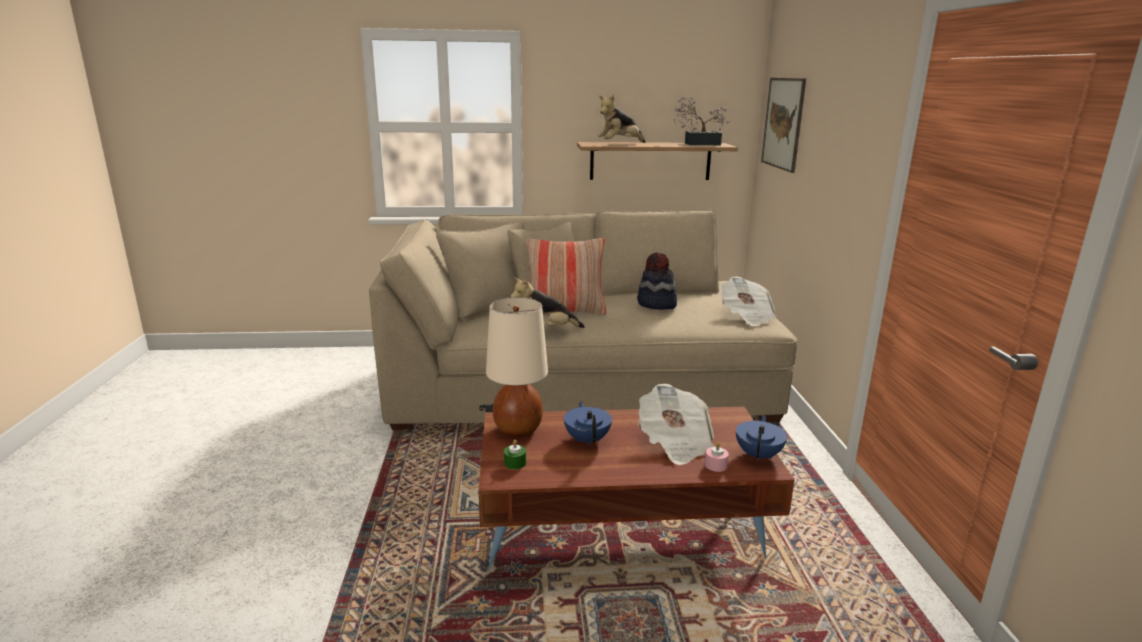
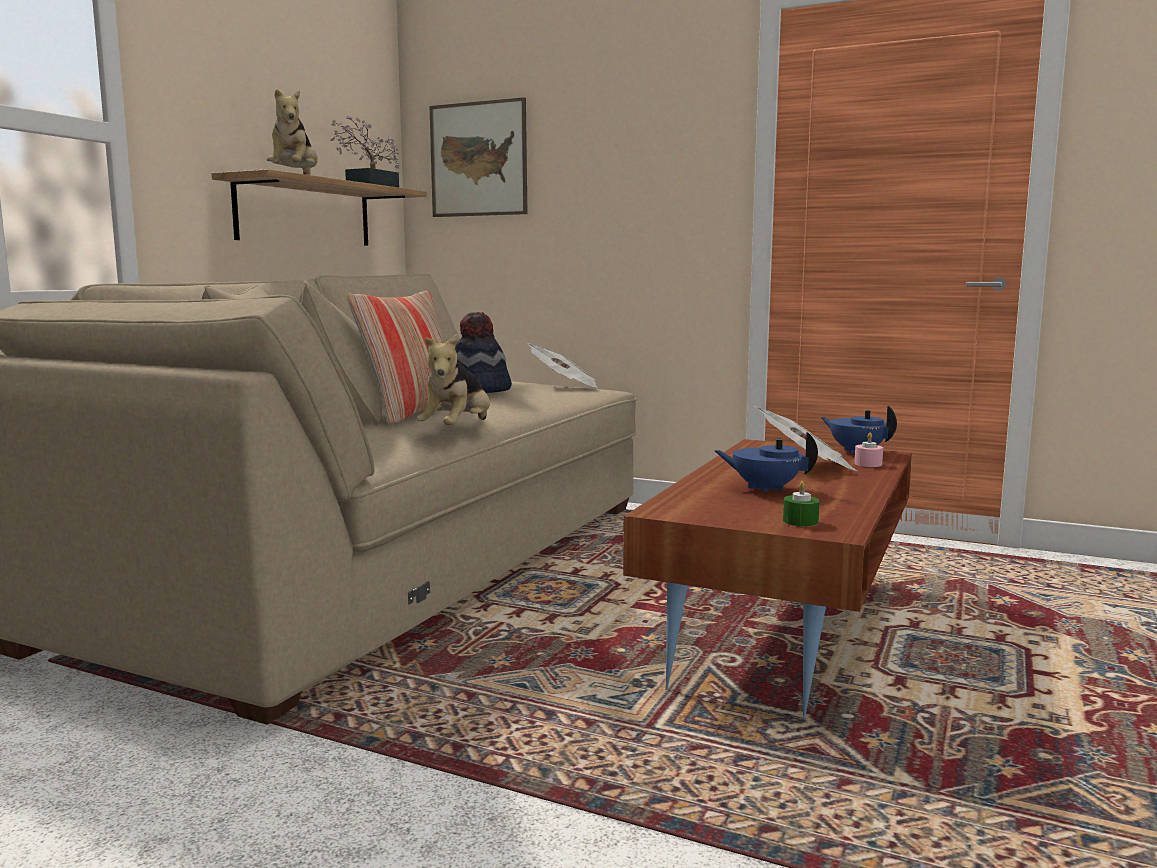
camera: 60 degrees left, 10 degrees down
(518, 429) = (701, 508): beige table lamp -> none

